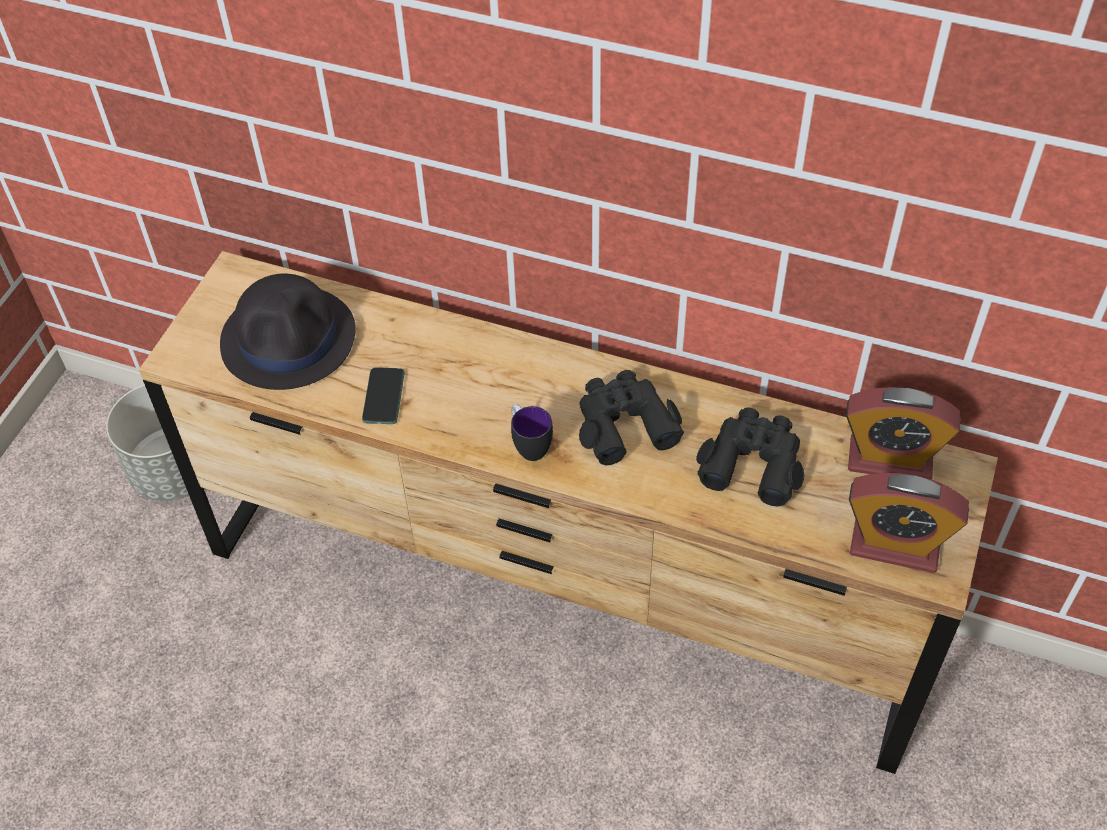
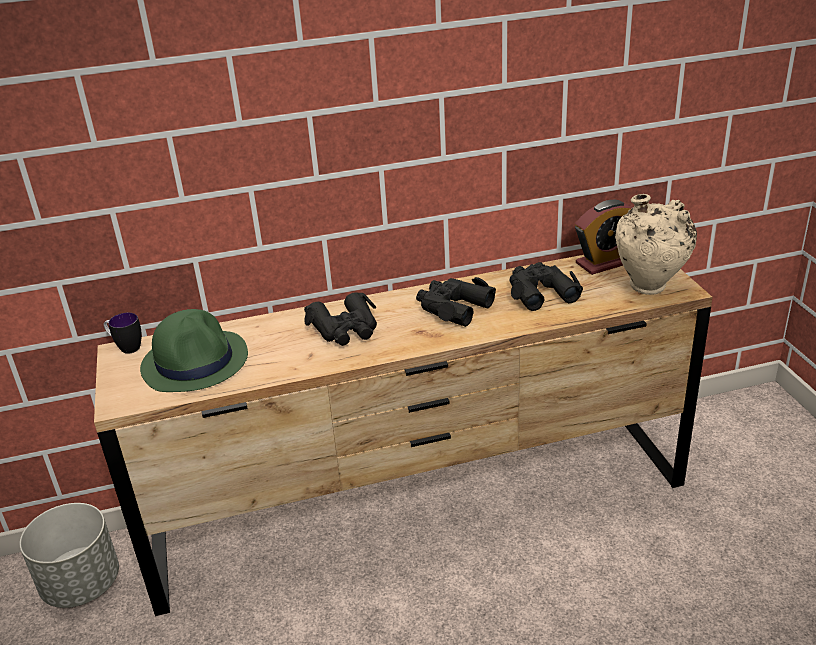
camera: 35 degrees left, 20 degrees down
(289, 338) = (195, 361): black hat -> green hat
(383, 397) = (292, 359): phone -> none
(476, 383) = (345, 329): none -> black binoculars
(529, 445) = (410, 339): mug -> mug (126, 347)
(895, 545) = (649, 289): alarm clock -> beige vase

